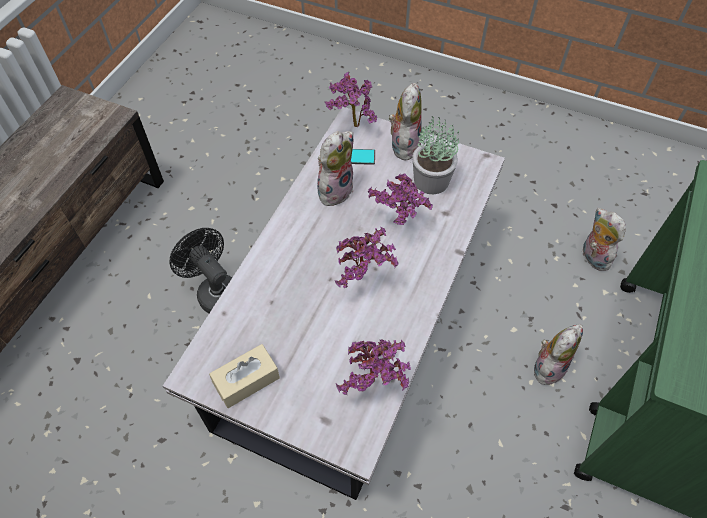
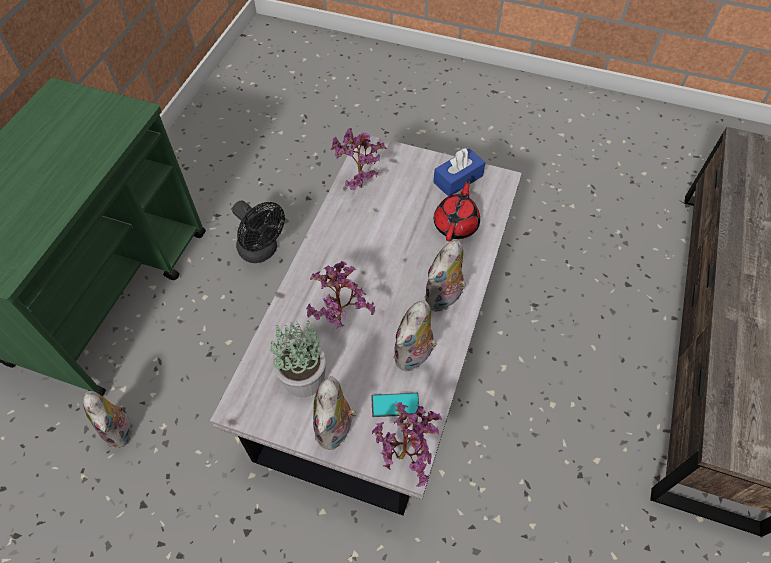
camera: 175 degrees right, 0 degrees up
(215, 291) = (529, 357): black fan -> black fan (262, 251)
(247, 381) = (458, 179): beige tissue box -> blue tissue box
(265, 316) = (456, 224): none -> red teapot
(364, 280) = (373, 261): potted plant -> none
(548, 366) = (203, 310): plush toy -> plush toy (444, 299)

